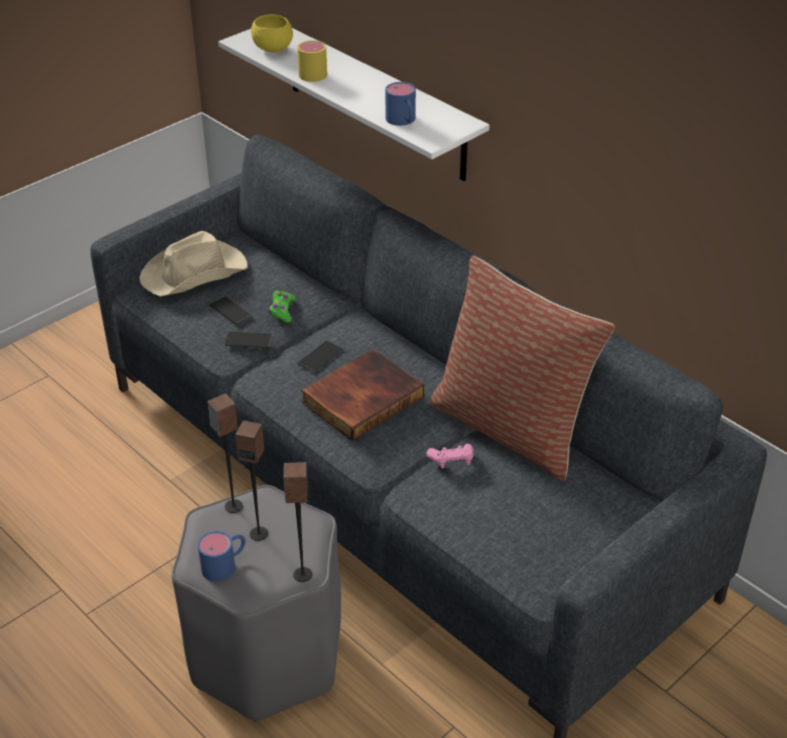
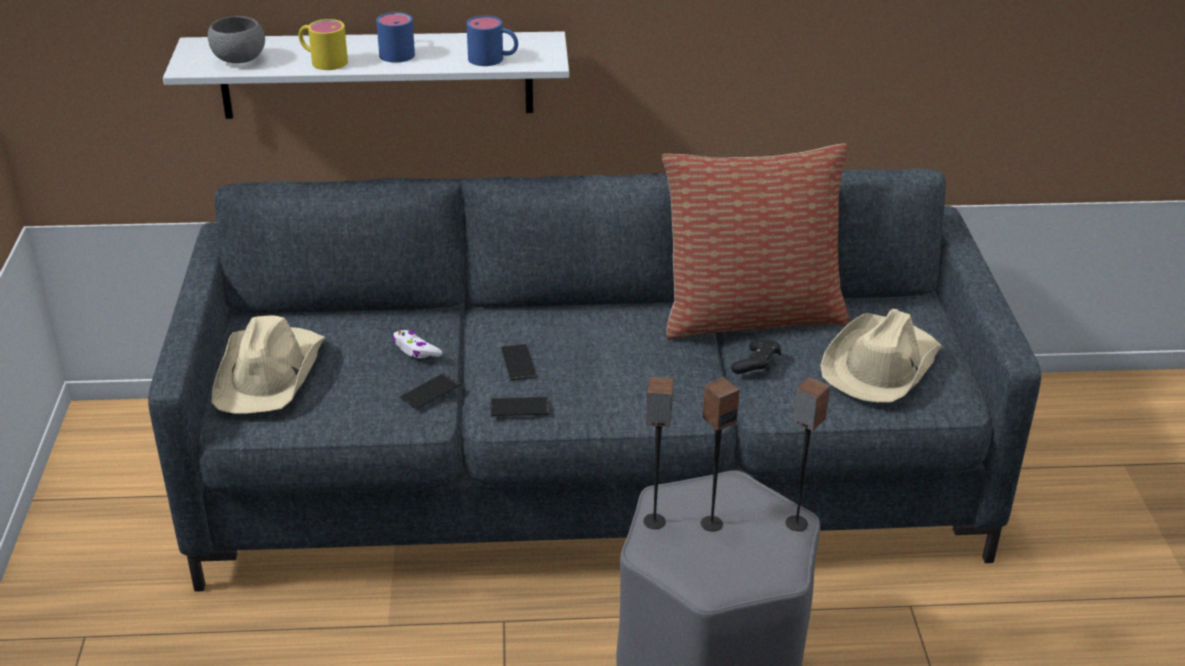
camera: 50 degrees left, 5 degrees down
(225, 564) = (730, 565): blue mug -> blue mug (398, 51)
(230, 310) = (367, 380): phone -> phone (520, 407)
(273, 49) = (239, 60): yellow bowl -> grey bowl
(282, 310) = (416, 350): green game controller -> white game controller
(362, 397) = (610, 368): book -> none
(451, 462) = (757, 365): pink game controller -> black game controller
(531, 523) = (881, 364): none -> beige hat

